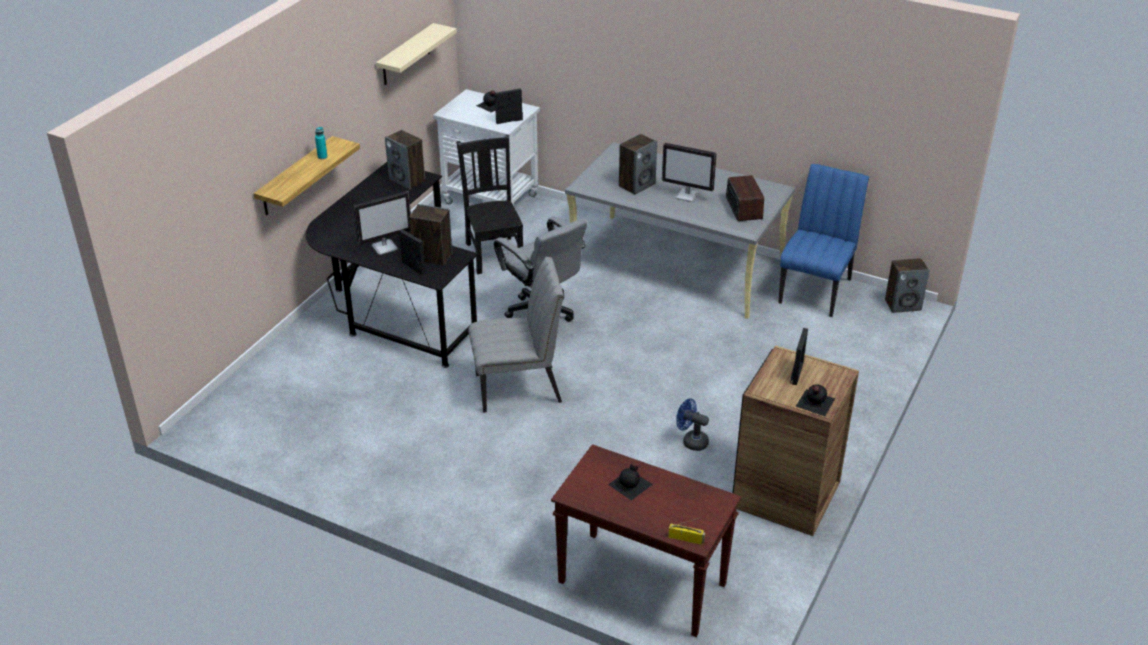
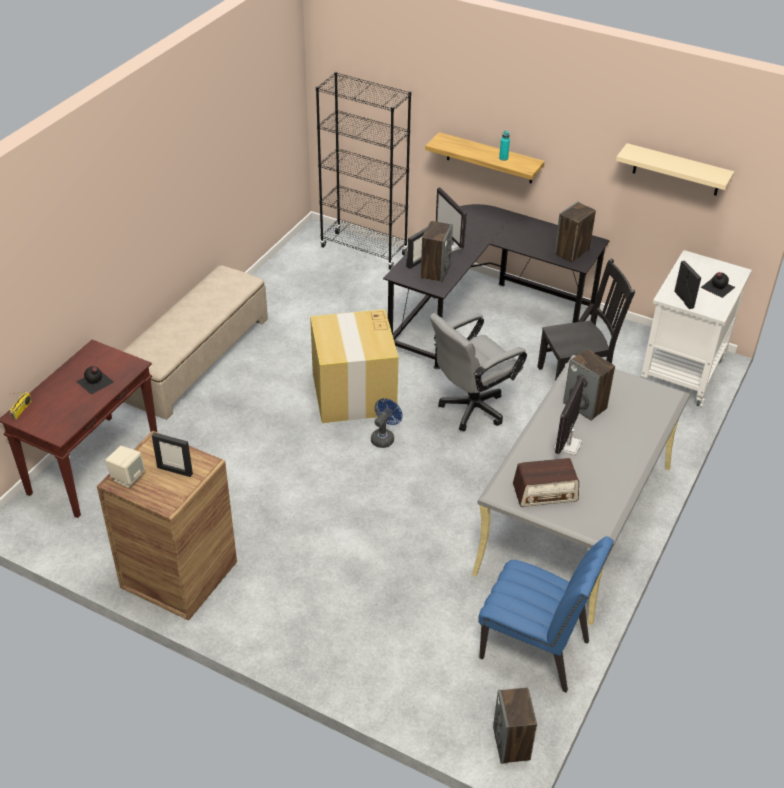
camera: 90 degrees right, 5 degrees up
(249, 387) = (364, 250): none -> black bookcase
(447, 516) = (197, 357): none -> beige bench
(517, 389) = (354, 394): grey chair -> cardboard box
(691, 441) = (267, 510): blue fan -> blue fan (384, 437)
(814, 402) = (127, 477): black bottle -> beige speaker

